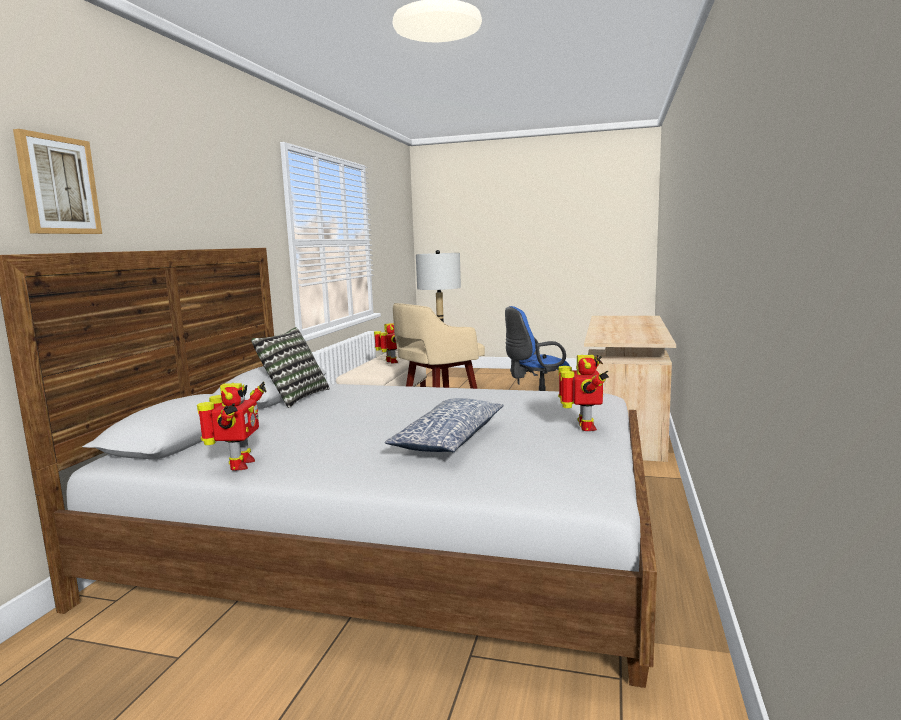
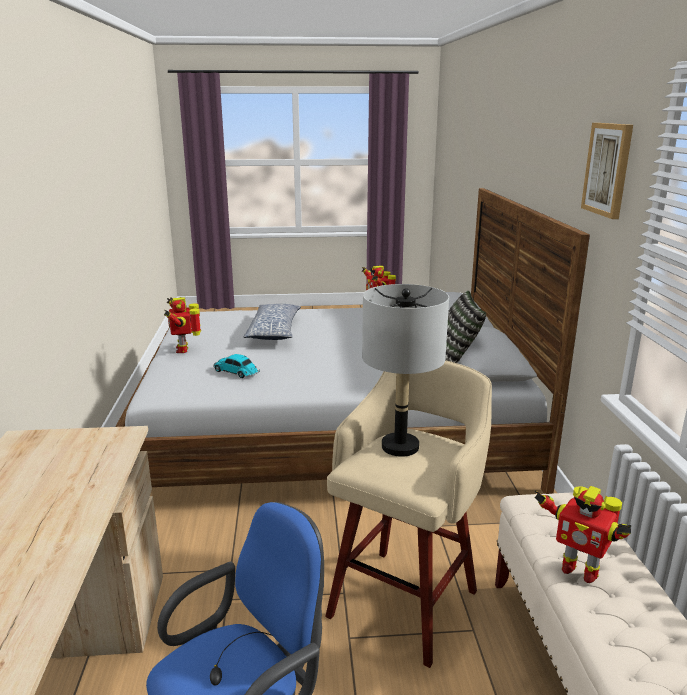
camera: 160 degrees right, 10 degrees up
(58, 185) = (507, 152): picture -> picture (608, 169)
(519, 402) = (237, 372): none -> toy car

